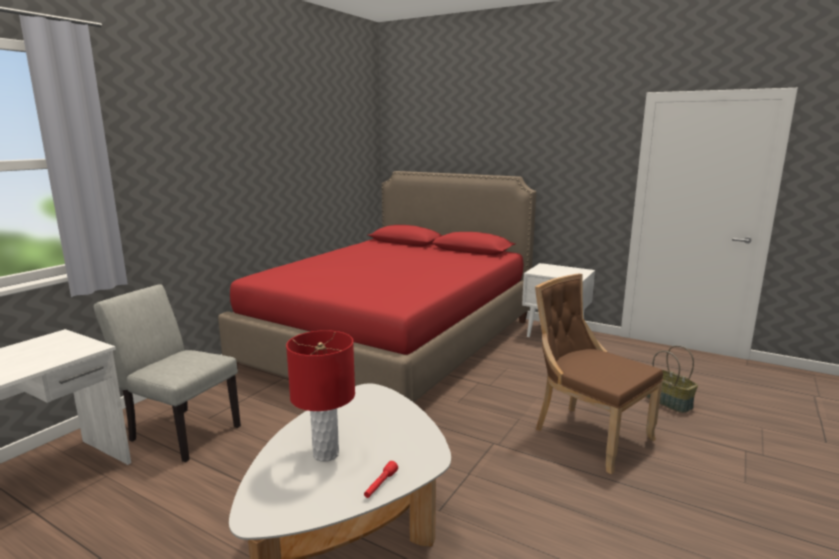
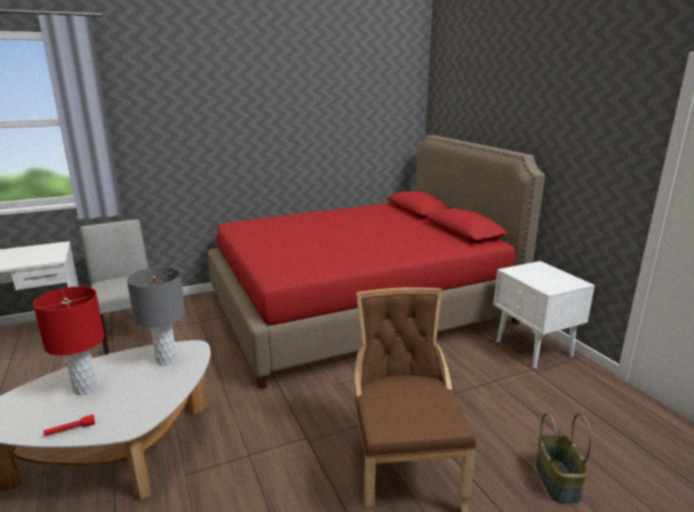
camera: 35 degrees right, 5 degrees up
(362, 407) = (166, 360): none -> grey table lamp

